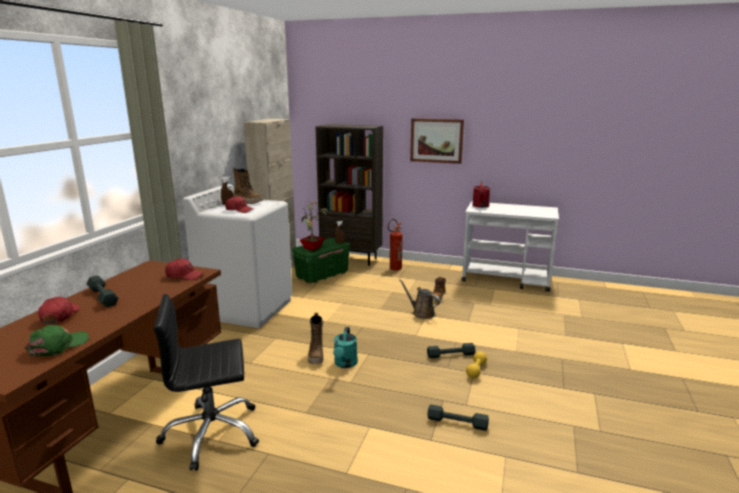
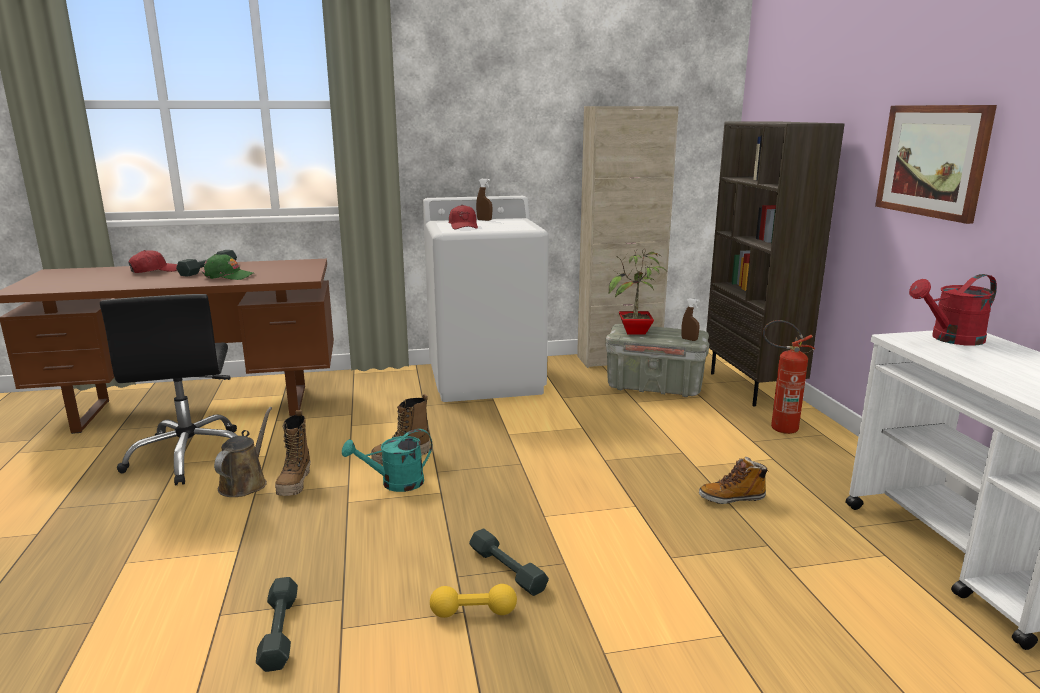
camera: 60 degrees right, 0 degrees up
(58, 346) = (84, 285): green cap -> green cap (228, 276)
(184, 275) = (287, 275): red cap -> none
(212, 433) = (190, 455): black office chair -> black office chair turned 150 degrees counterclockwise
(248, 202) = (509, 222): boot -> boot (295, 483)
(322, 275) = (655, 387): green storage box -> grey storage box
(421, 313) = (636, 499): brown watering can -> brown watering can (245, 483)

